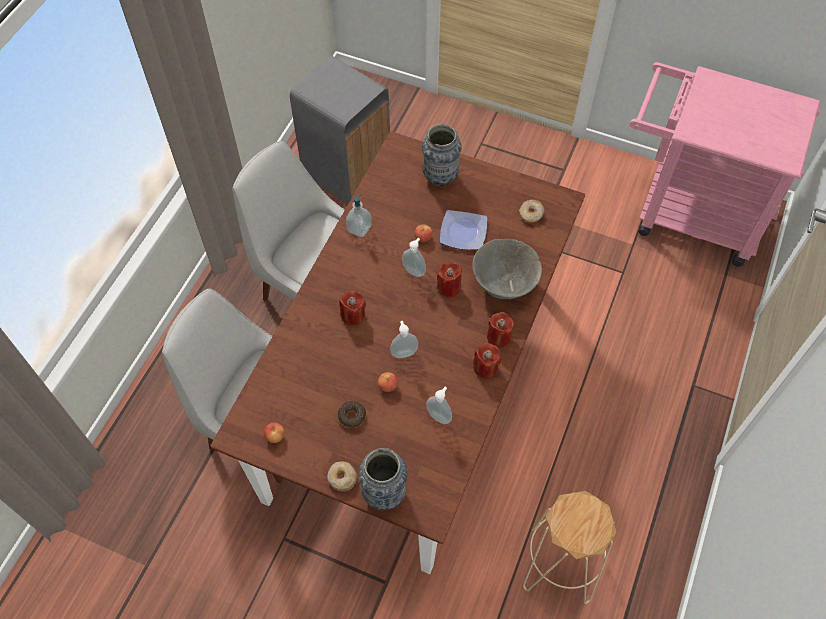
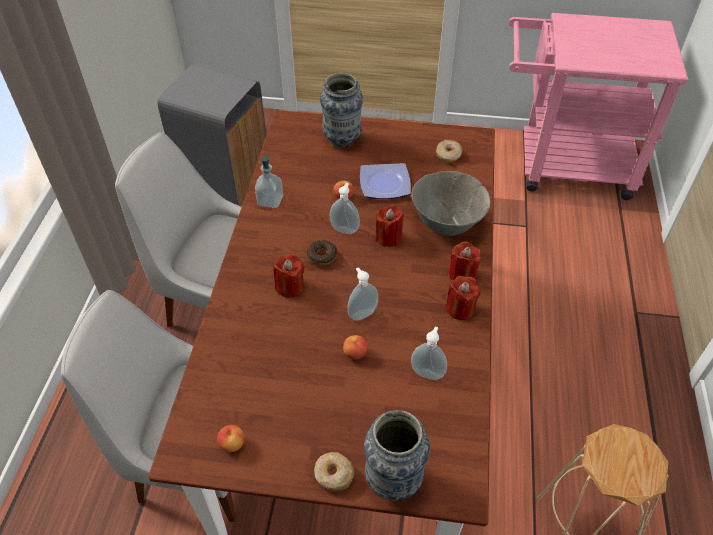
camera: 15 degrees left, 10 degrees down
(352, 416) = (323, 397): donut -> donut (322, 256)

